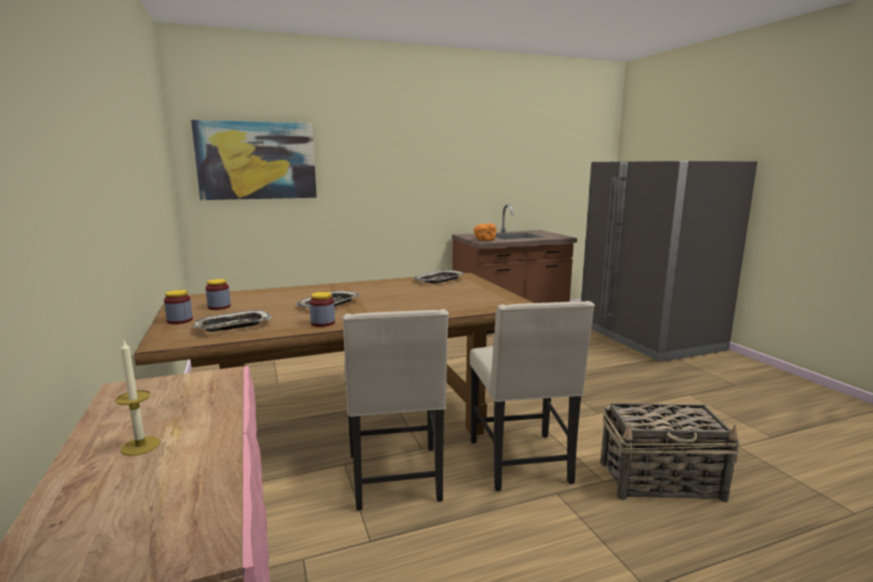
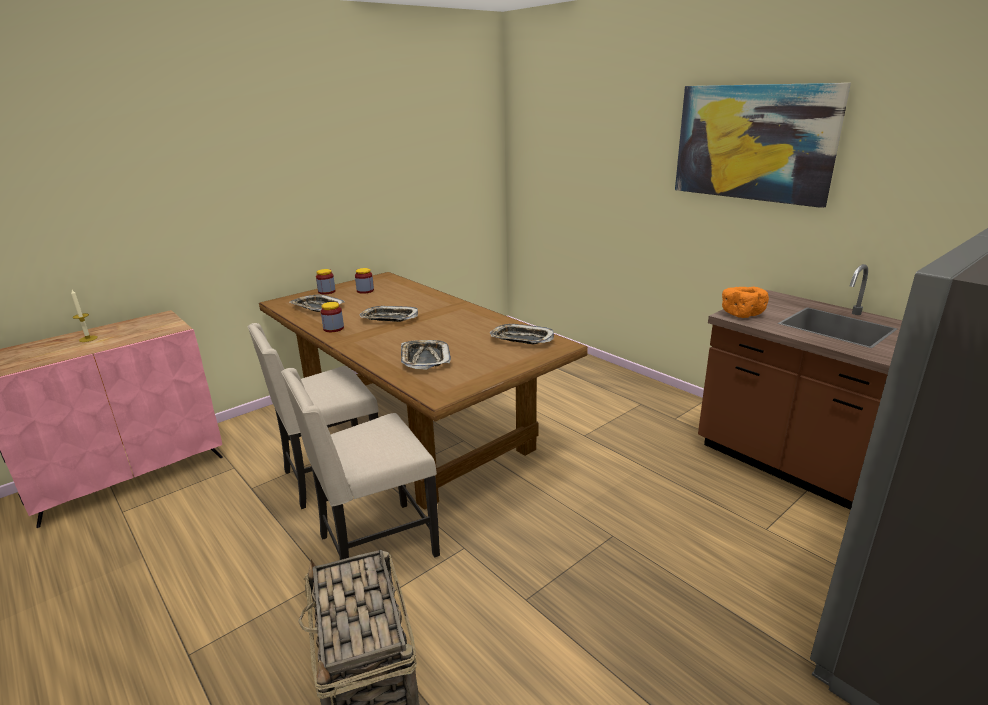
camera: 70 degrees right, 10 degrees up
(257, 160) = (559, 152): picture -> picture (753, 143)
(447, 302) = (425, 358): none -> tray

